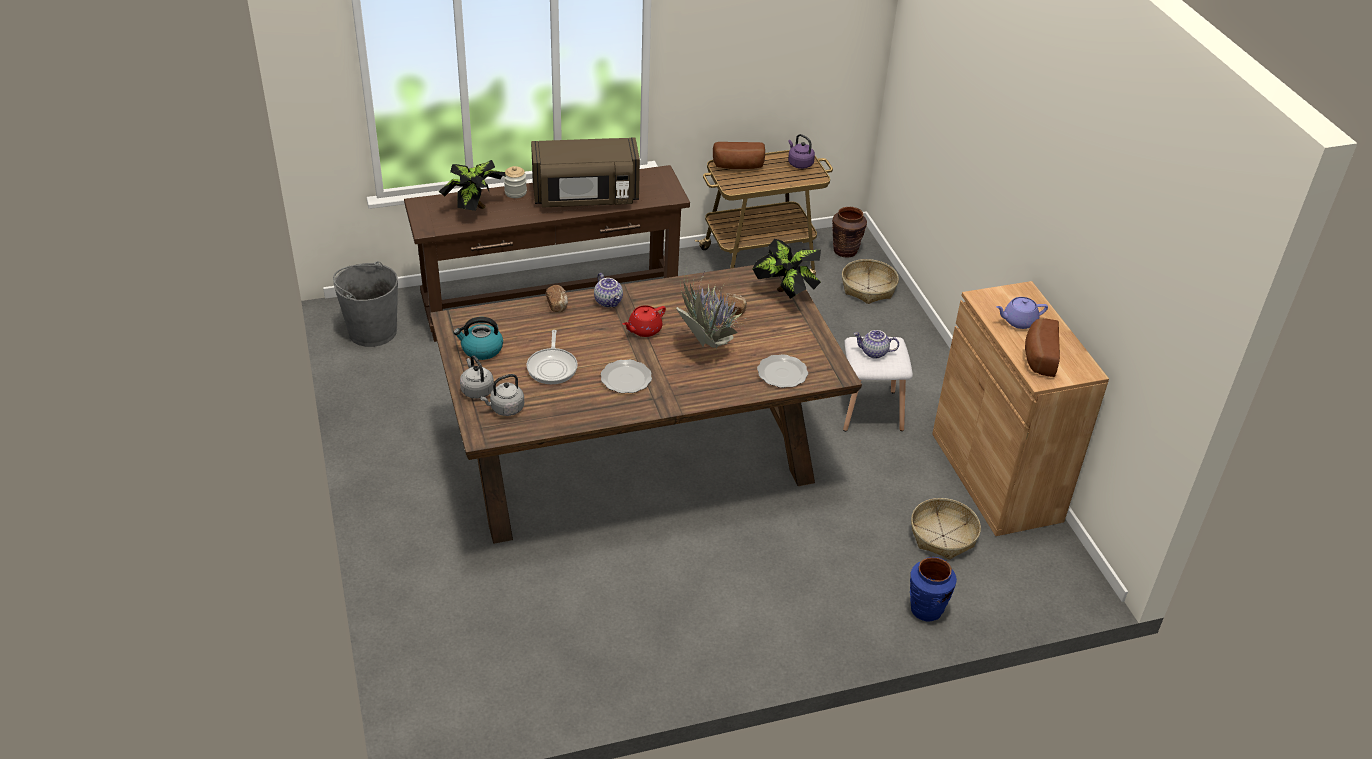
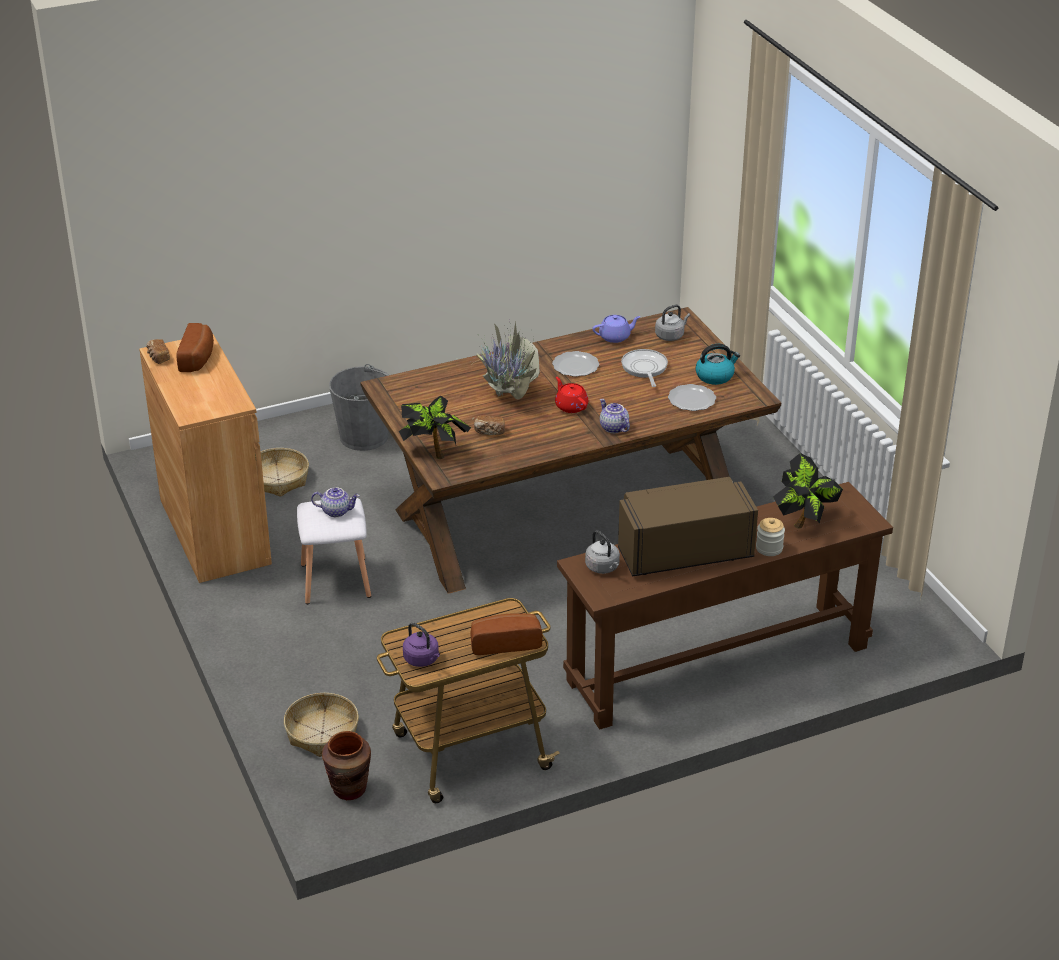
camera: 175 degrees right, 5 degrees down
(372, 331) = (902, 608): grey bucket -> grey bucket (364, 437)
(476, 390) = (702, 346): grey kettle -> grey kettle (603, 568)
(557, 304) = (662, 420): bread -> bread (158, 358)
(644, 330) = (571, 406): red teapot -> red teapot turned 75 degrees counterclockwise
(782, 373) = (434, 382): plate -> plate (691, 399)
(926, 609) = (303, 429): blue vase -> none
(1018, 321) = (206, 386): purple teapot -> purple teapot (615, 337)

